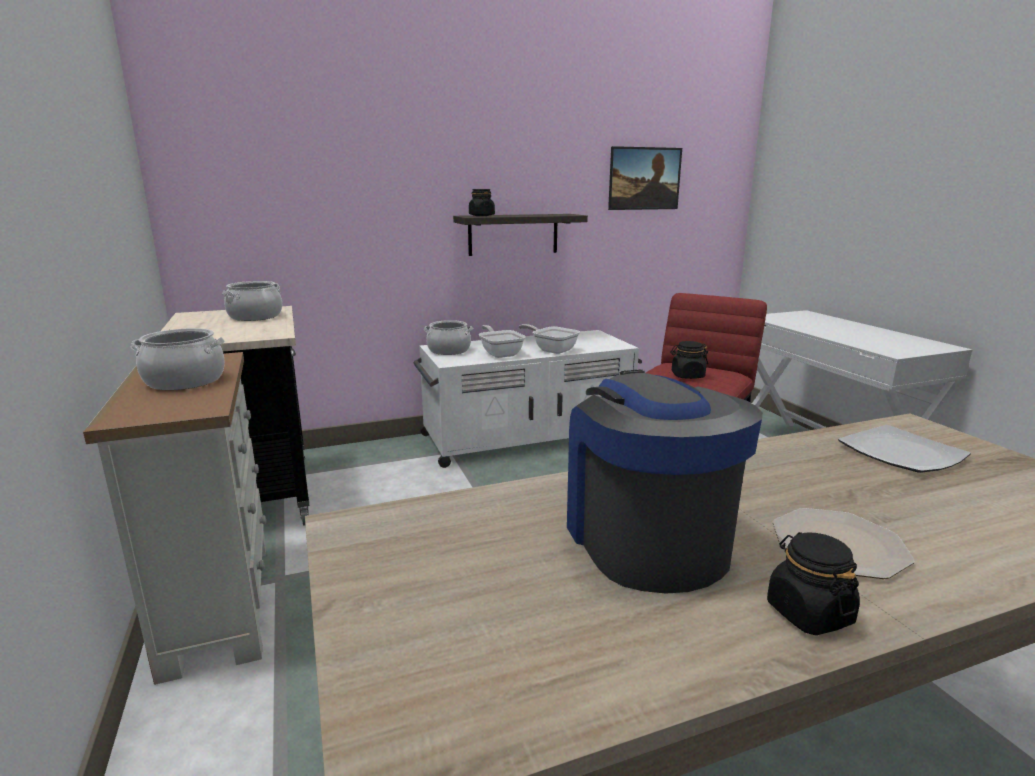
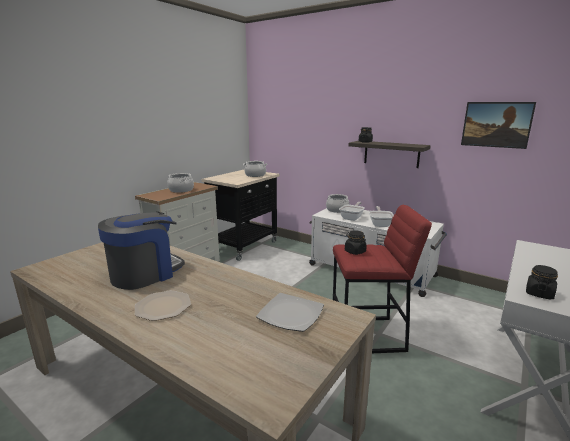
camera: 55 degrees right, 0 degrees up
(808, 613) = (107, 305): black jar -> black jar (539, 293)

